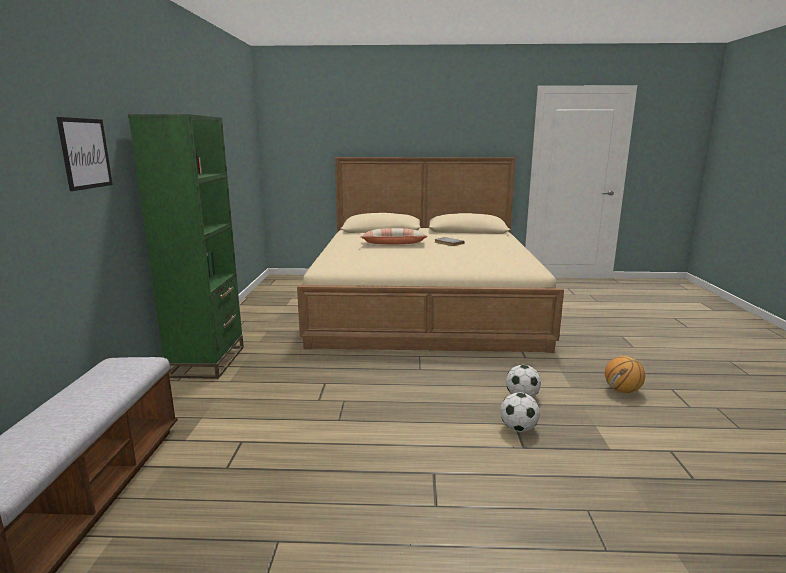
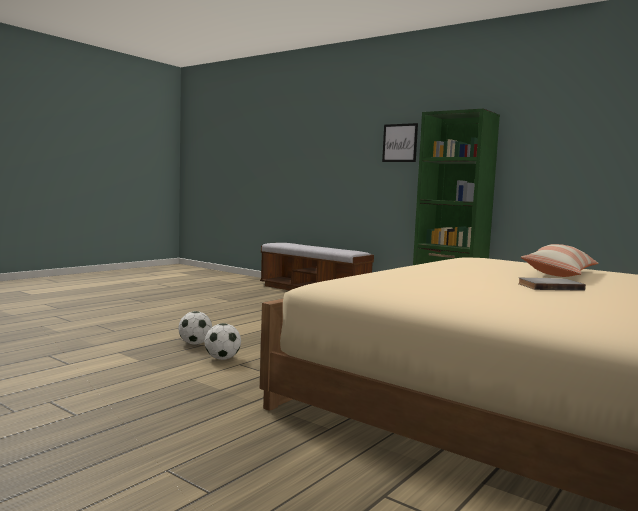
camera: 125 degrees right, 10 degrees down
(622, 391) = (136, 393): basketball -> none

